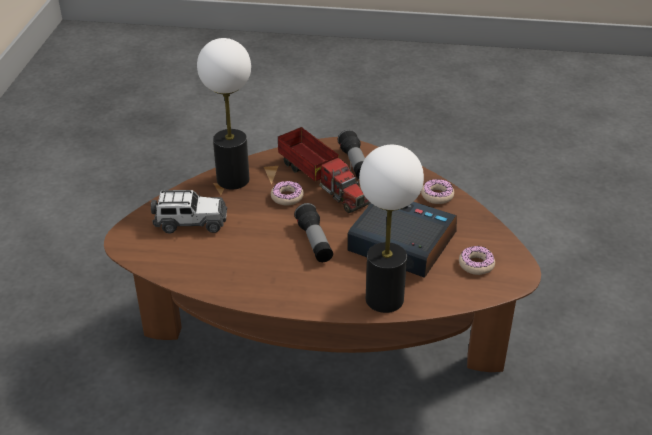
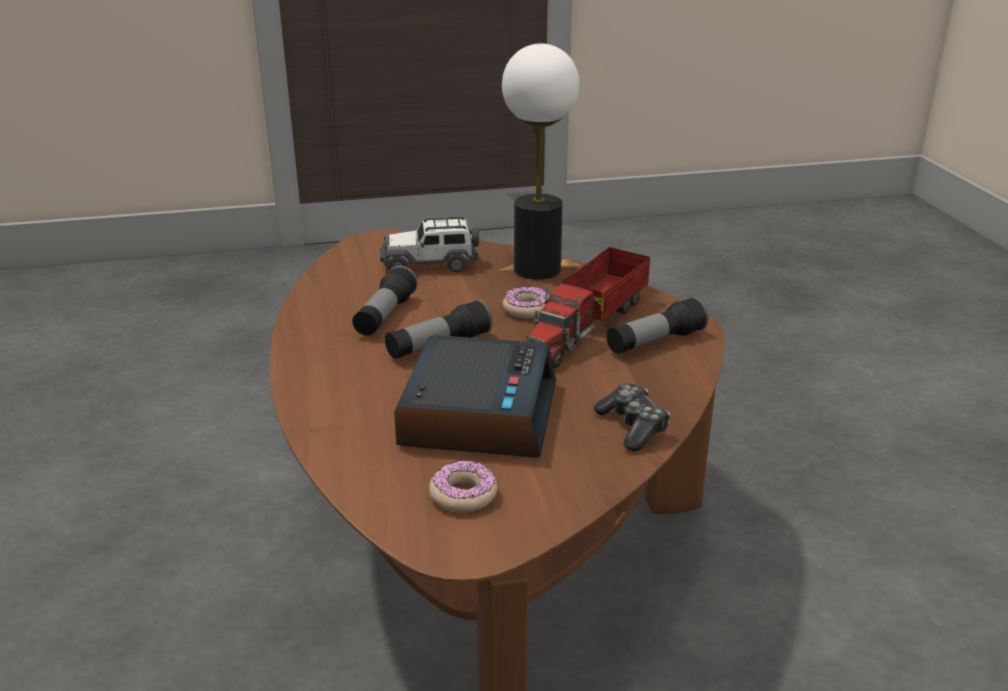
camera: 70 degrees right, 10 degrees down
(190, 222) = (430, 264): toy car -> toy car turned 105 degrees clockwise
(259, 257) = (385, 316): none -> flashlight
(384, 299) = (333, 420): table lamp -> none
(437, 195) = (632, 427): donut -> game controller

